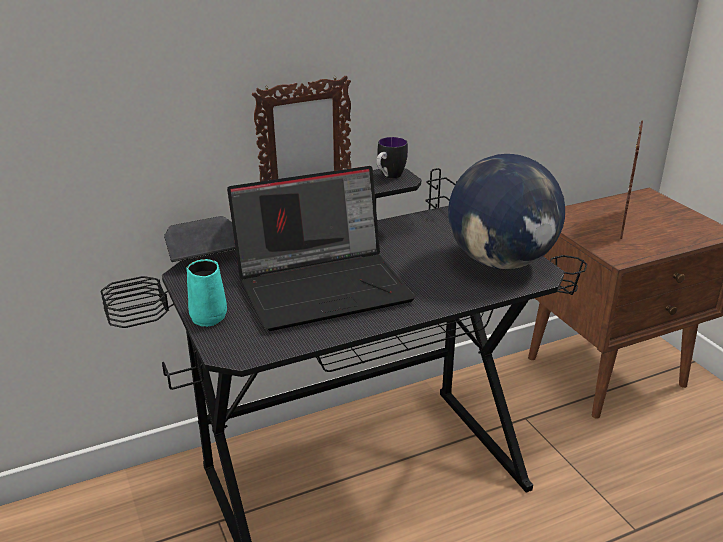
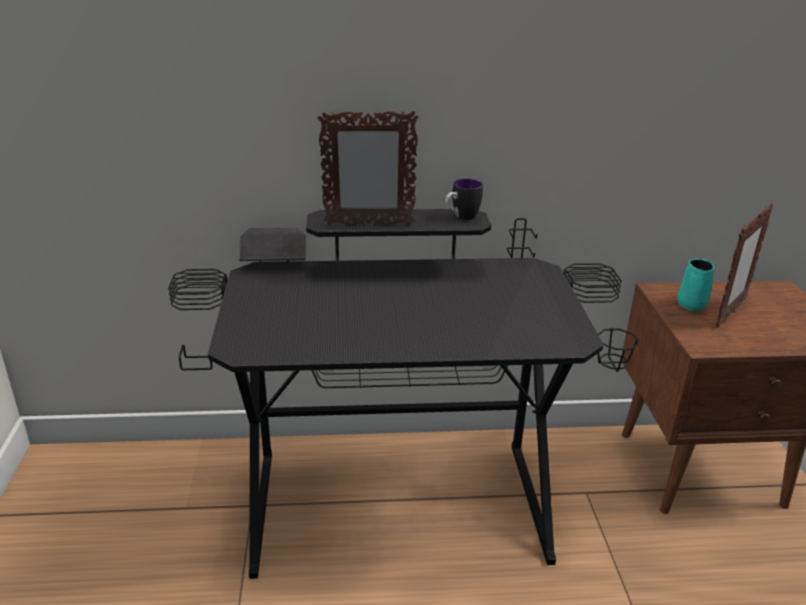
camera: 20 degrees right, 0 degrees up
(209, 316) = (241, 314): turquoise mug -> turquoise mug (692, 304)
(324, 286) = (358, 309): laptop -> none
(501, 262) = (544, 321): globe -> none

